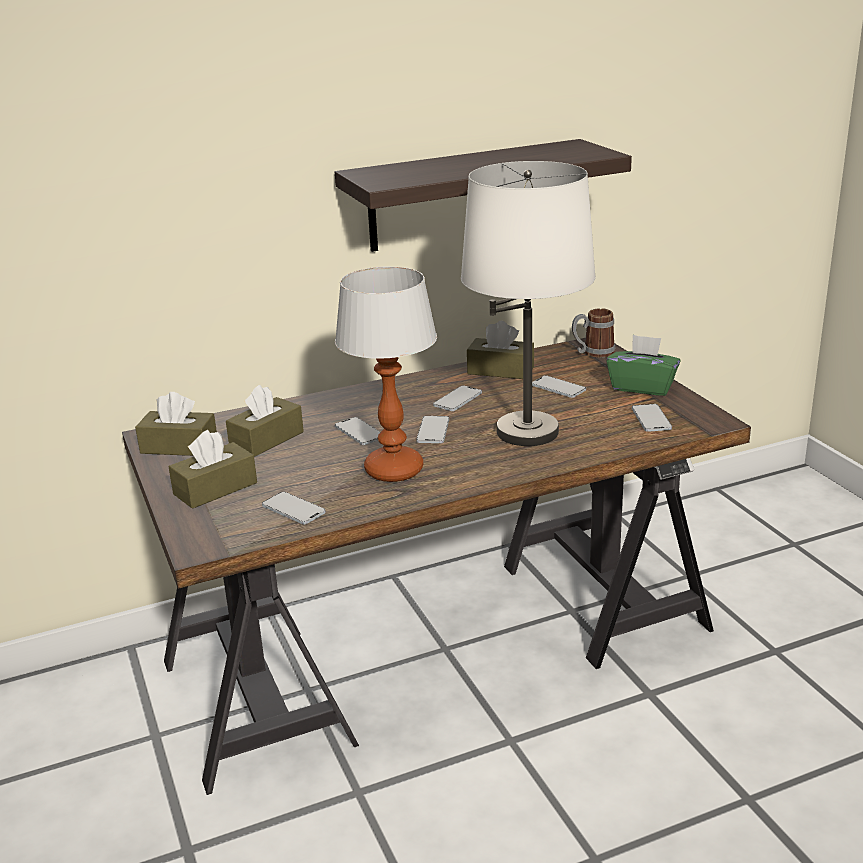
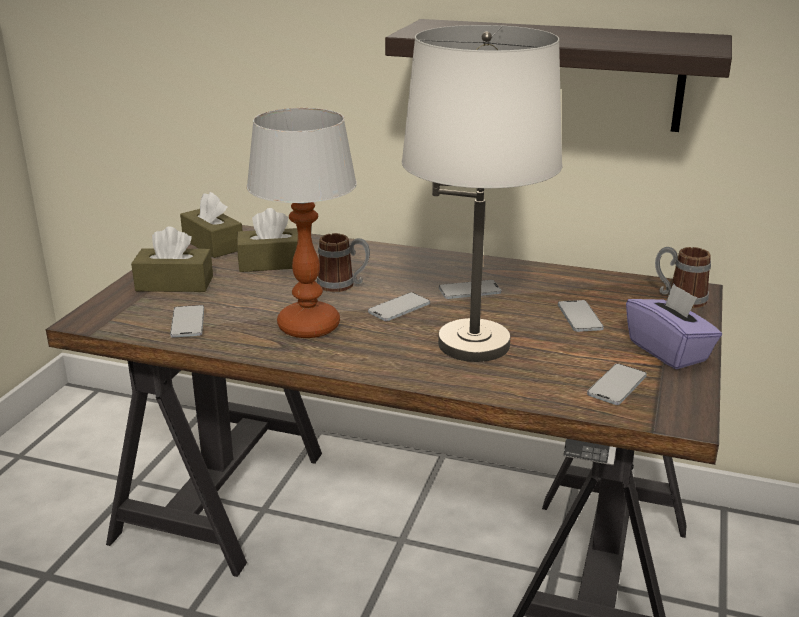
camera: 40 degrees right, 0 degrees up
(359, 432) = (343, 285): phone -> mug
(500, 370) = (555, 281): brown tissue box -> none
(642, 387) = (668, 351): green tissue box -> purple tissue box

